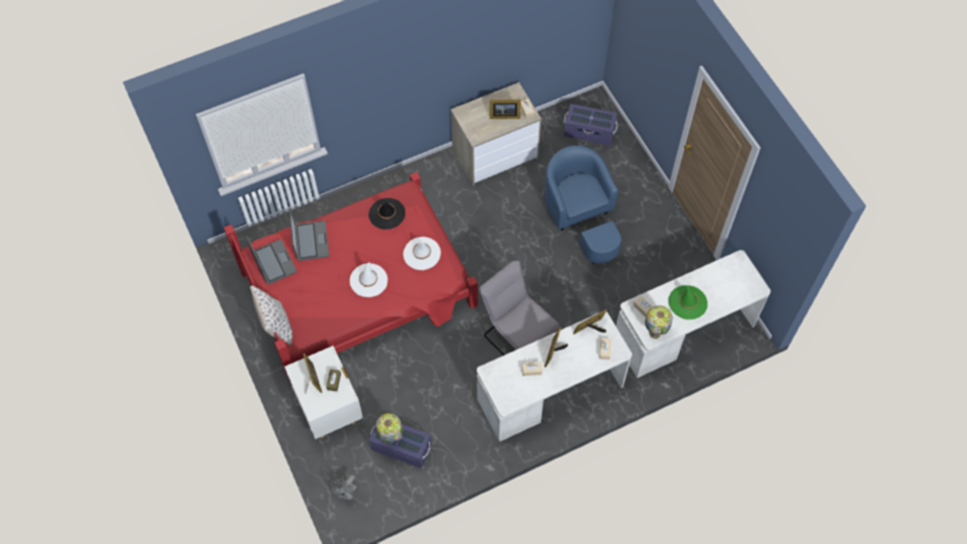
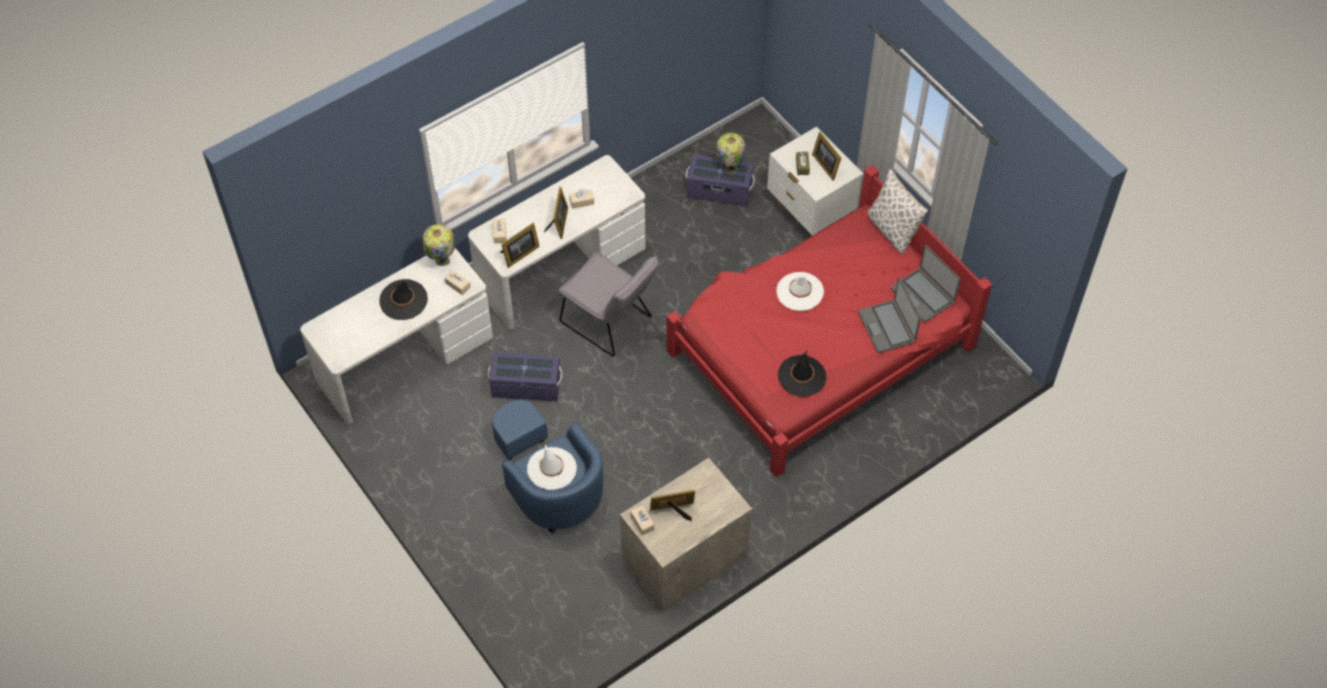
camera: 170 degrees right, 5 degrees down
(346, 493) = (765, 141): grey fan -> none
(422, 253) = (743, 333): white hat -> white hat (552, 468)
(589, 132) = (552, 614): purple storage box -> purple storage box (526, 386)
(687, 302) = (403, 300): green hat -> black hat

